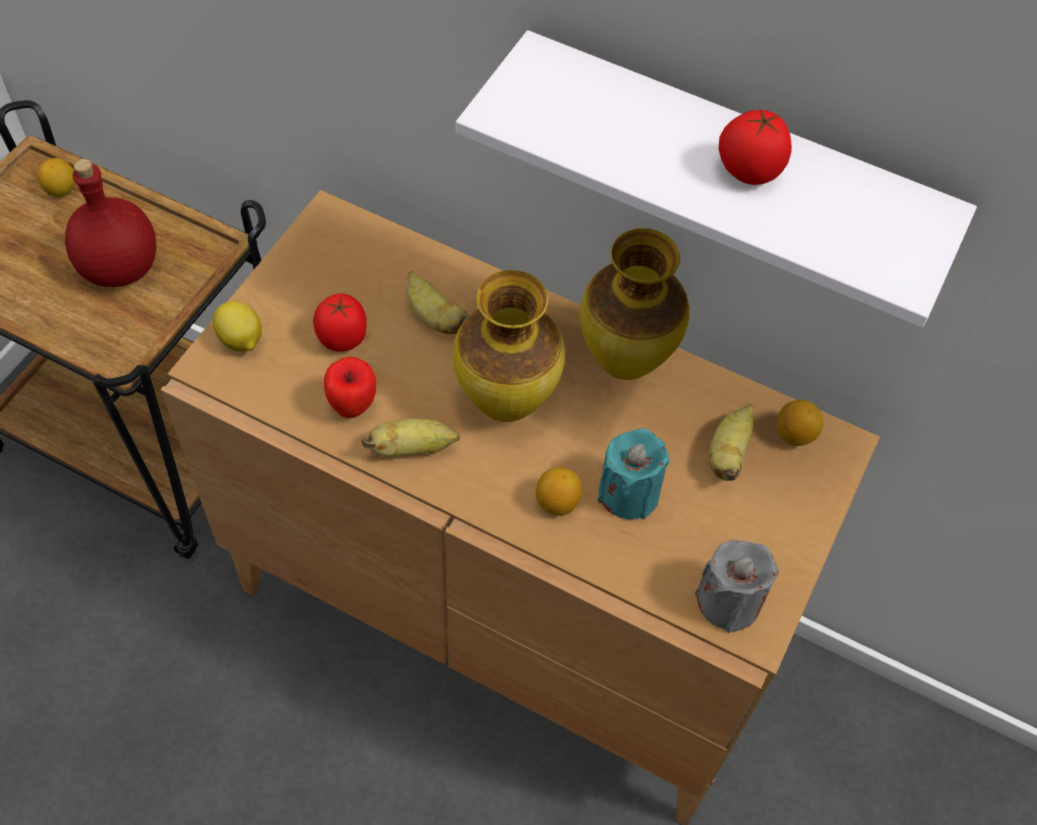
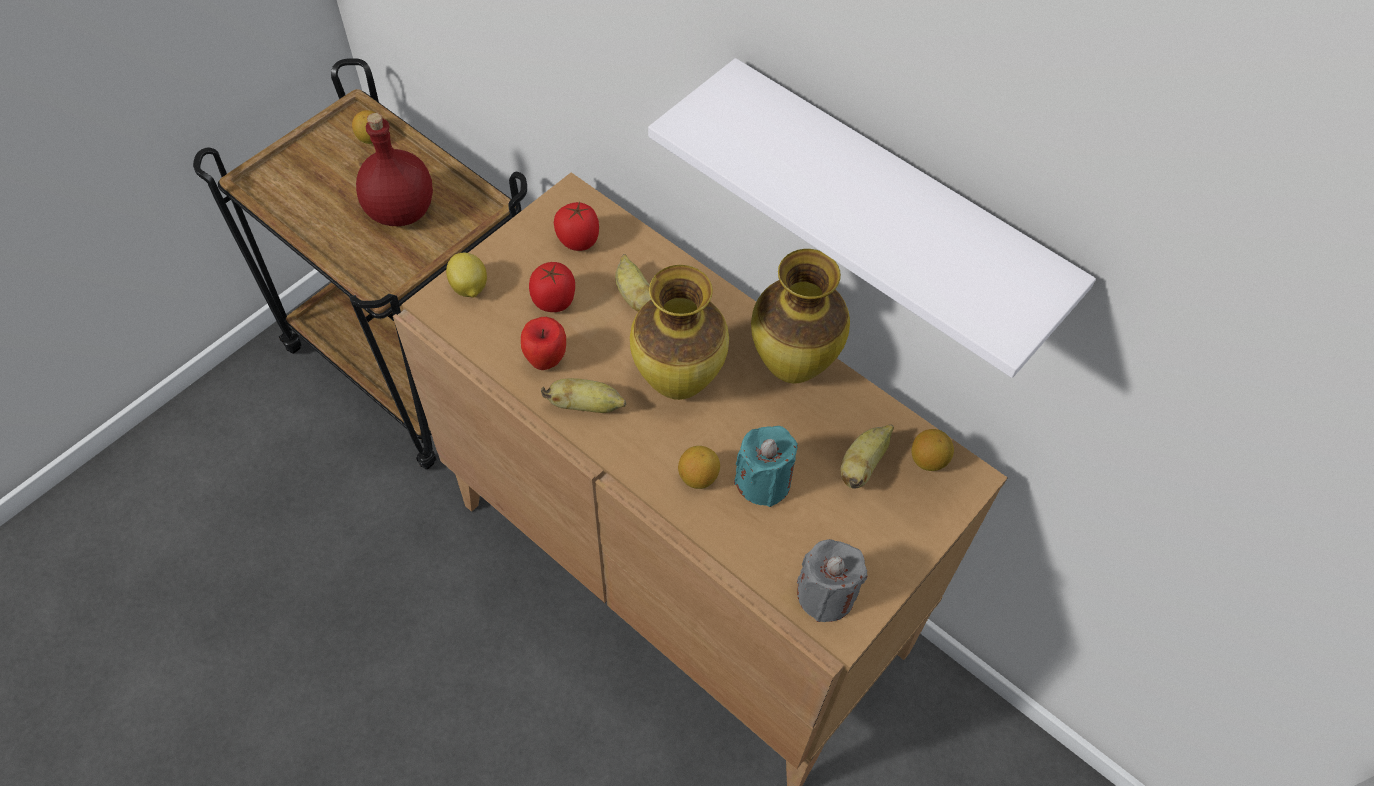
camera: 15 degrees right, 0 degrees up
(748, 172) = (892, 212): tomato -> tomato (578, 241)

